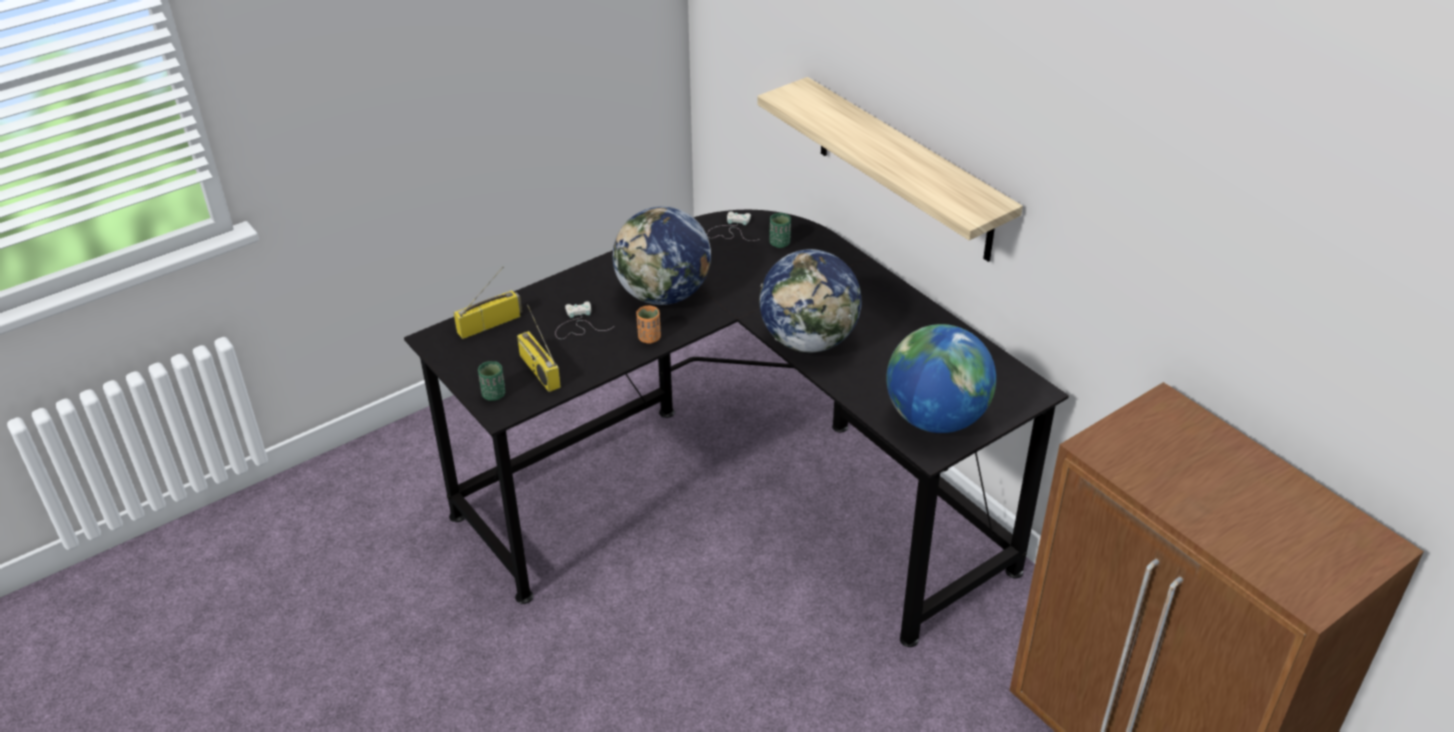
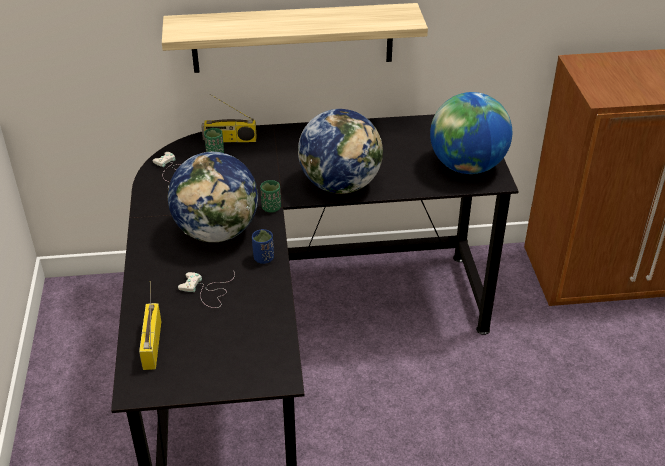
camera: 60 degrees left, 0 degrees up
(494, 395) = (254, 374): green cup -> green cup (271, 208)
(538, 371) = (246, 335): radio -> radio (229, 140)
(649, 338) = (263, 258): orange cup -> blue cup

